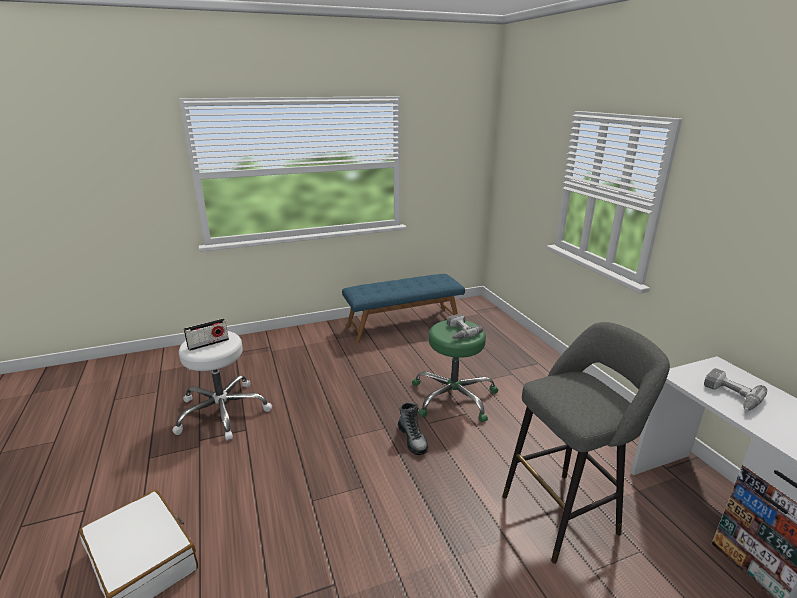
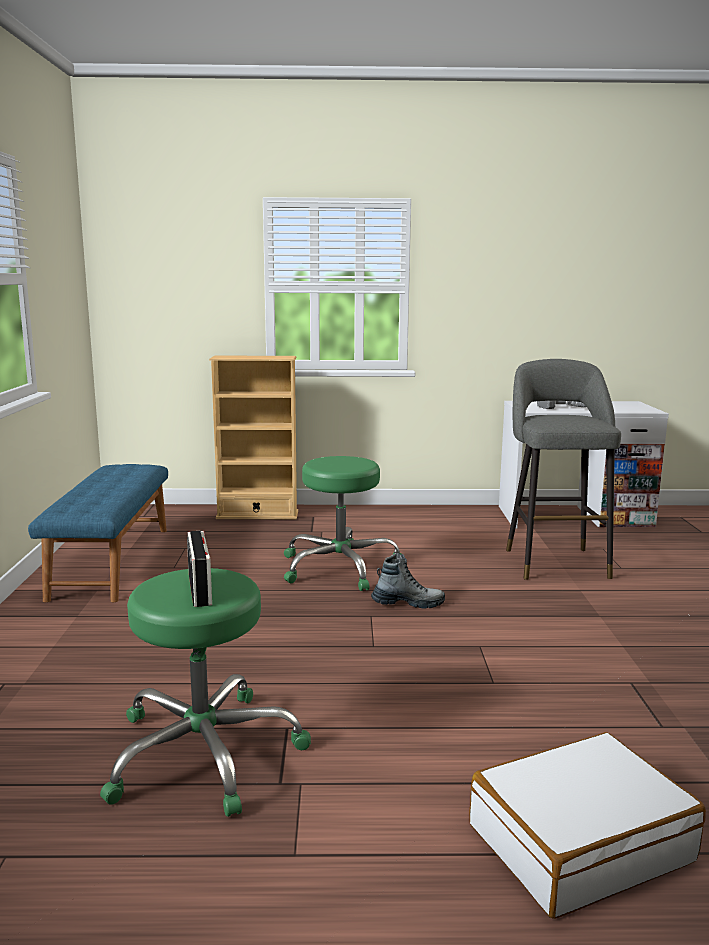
camera: 70 degrees left, 10 degrees down
(222, 412) = (204, 752): white stool -> green stool
(458, 331) = (344, 463): power drill -> none
(517, 342) = (257, 515): none -> beige bookcase

